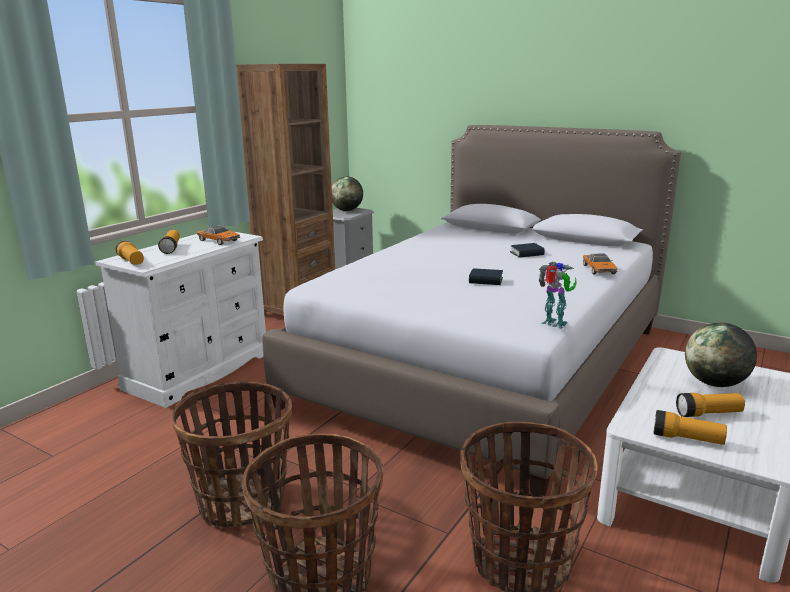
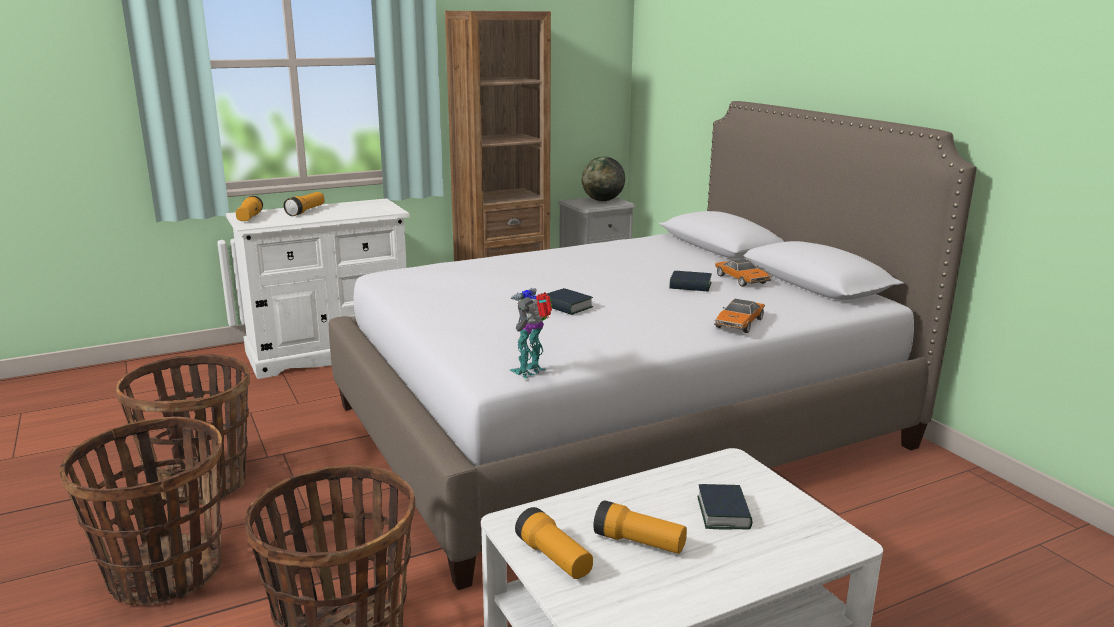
camera: 30 degrees right, 0 degrees up
(219, 241) = (360, 211): toy car -> toy car (742, 280)
(554, 324) = (531, 371): toy robot -> toy robot turned 120 degrees counterclockwise
(714, 383) = (723, 513): globe -> book

